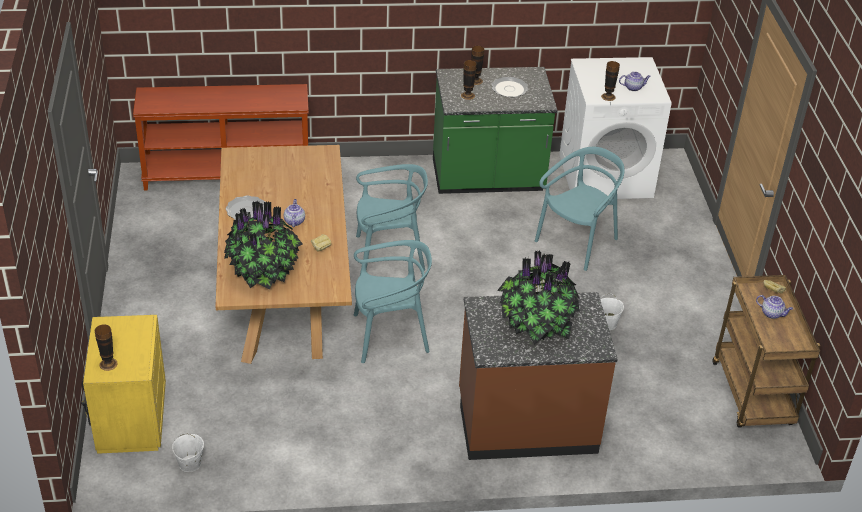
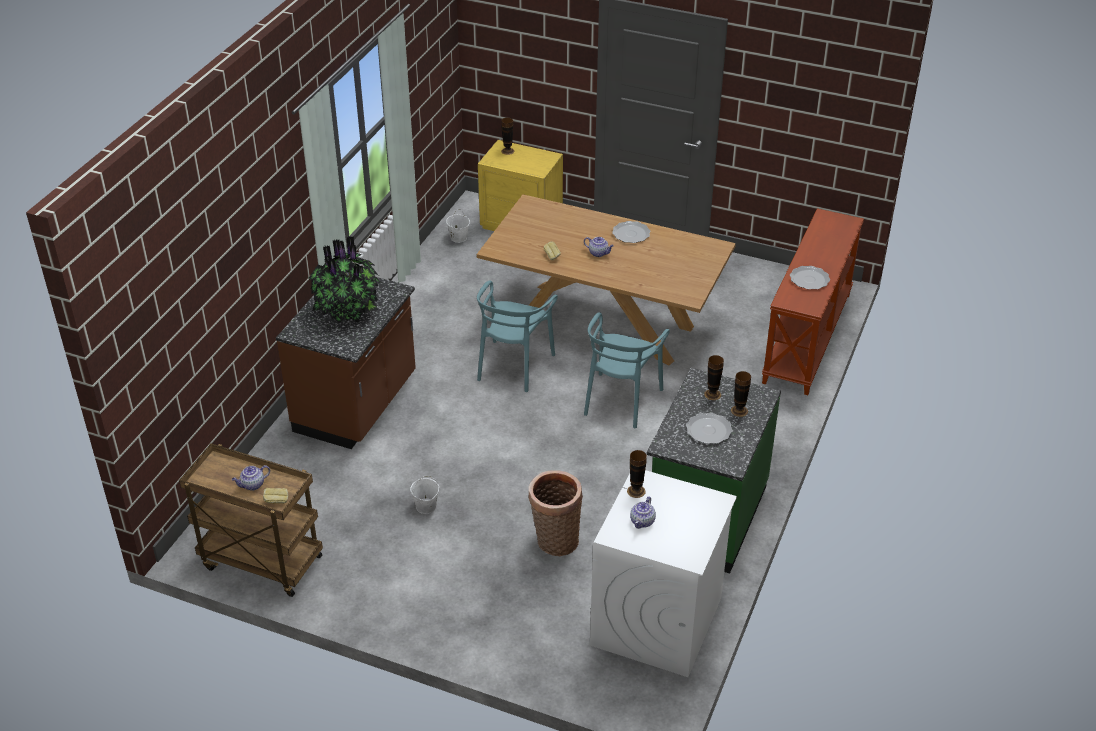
camera: 120 degrees right, 0 degrees up
(256, 98) = (809, 279): none -> plate
(264, 273) = (543, 223): potted plant -> none
(577, 242) = (555, 540): turquoise chair -> basket

